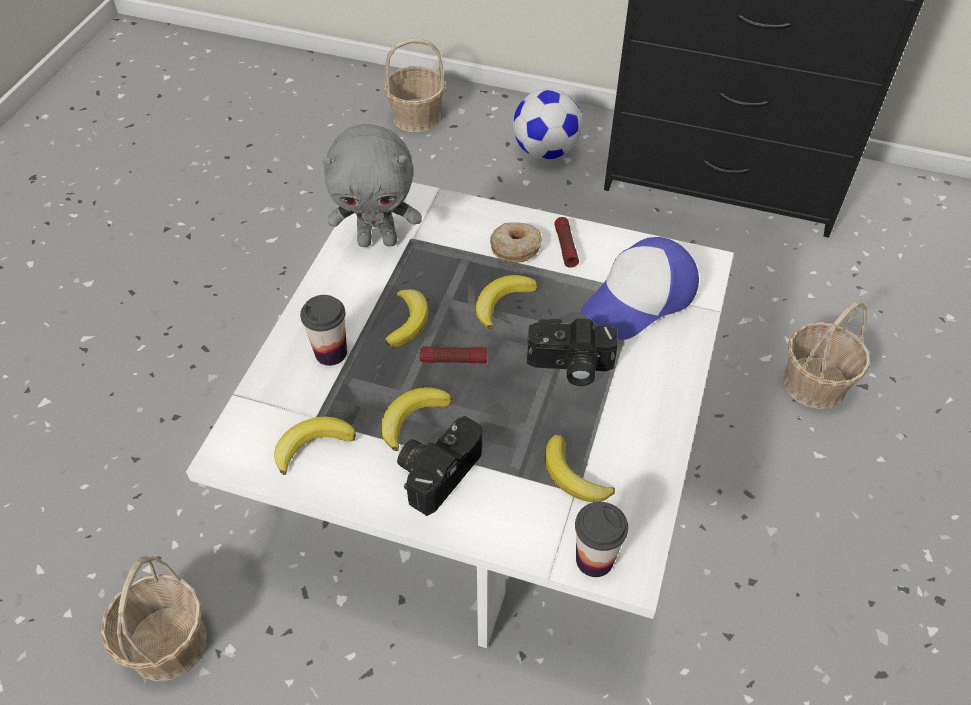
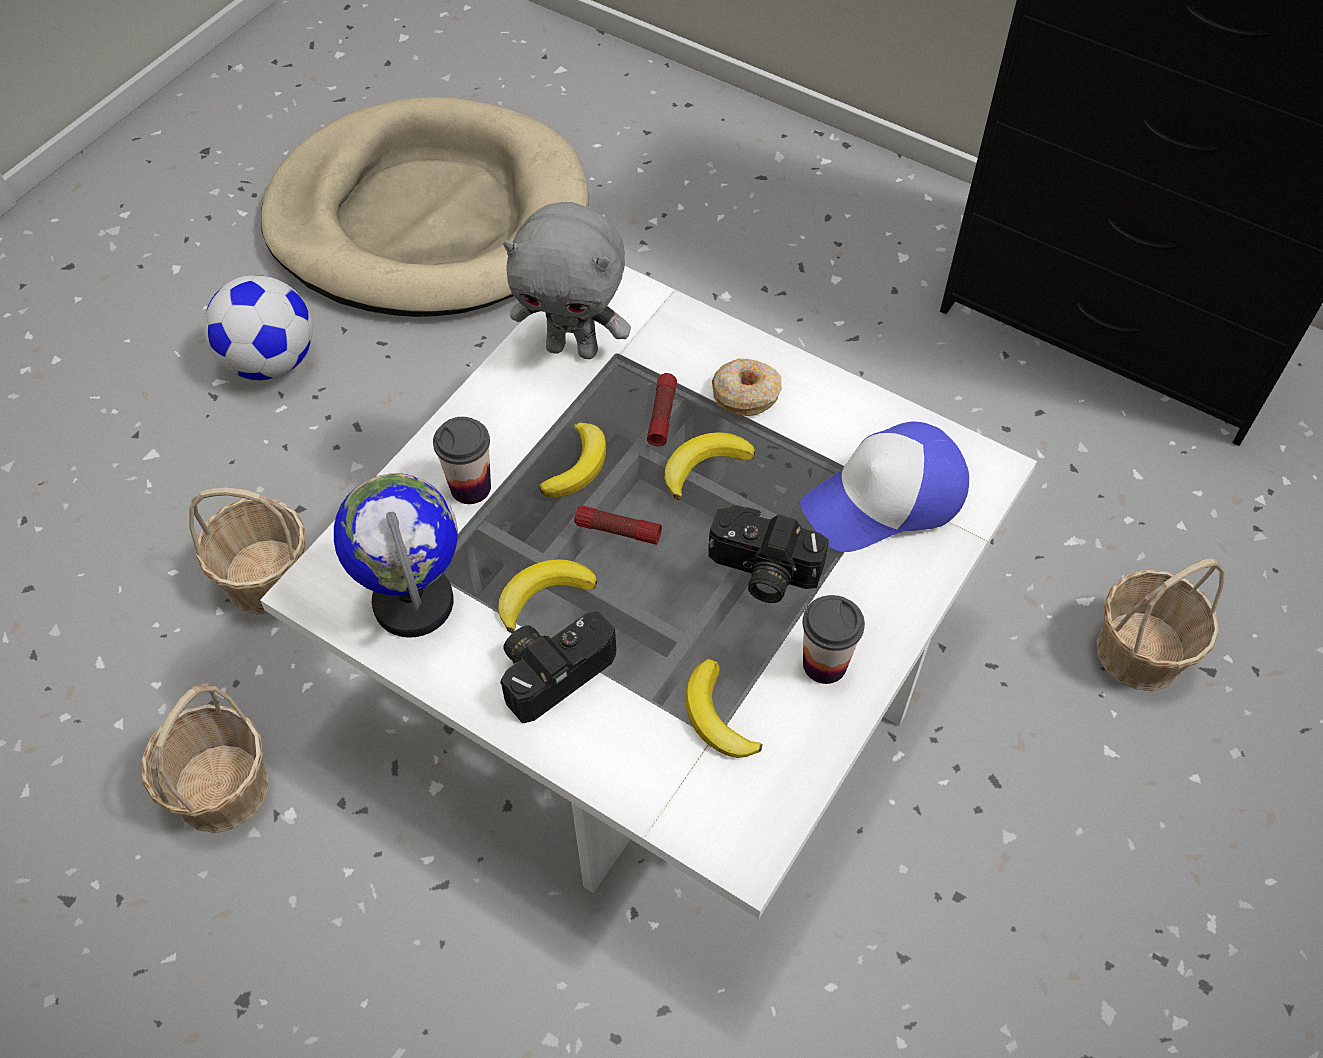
camera: 15 degrees right, 5 degrees up
(220, 194) = (429, 218): none -> beige dog bed
(312, 445) = (414, 601): banana -> globe
(416, 117) = (714, 155): basket -> basket (266, 577)
(546, 151) = (877, 239): football -> football (271, 362)
(565, 247) = (812, 406): flashlight -> flashlight (662, 415)
(594, 559) = (707, 828): cup -> cup (824, 664)

